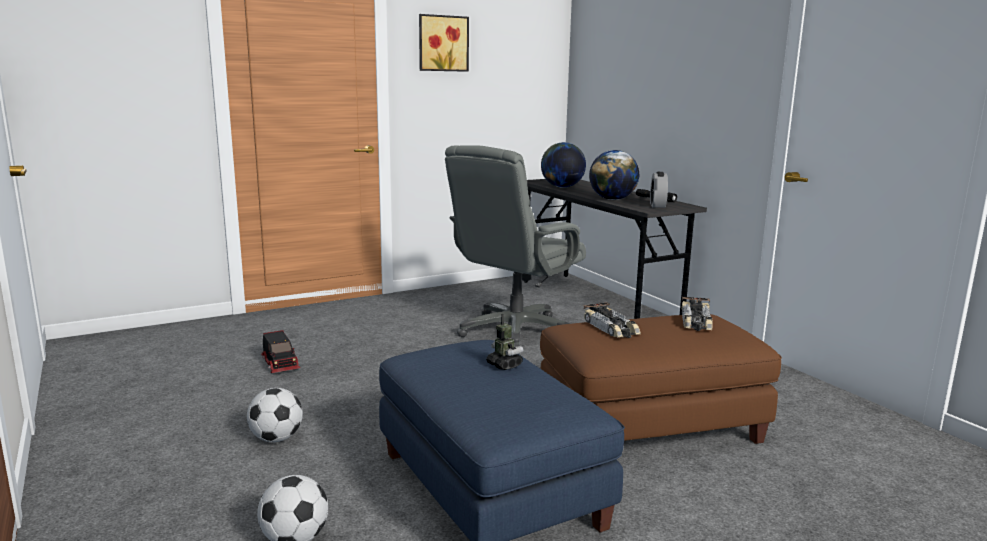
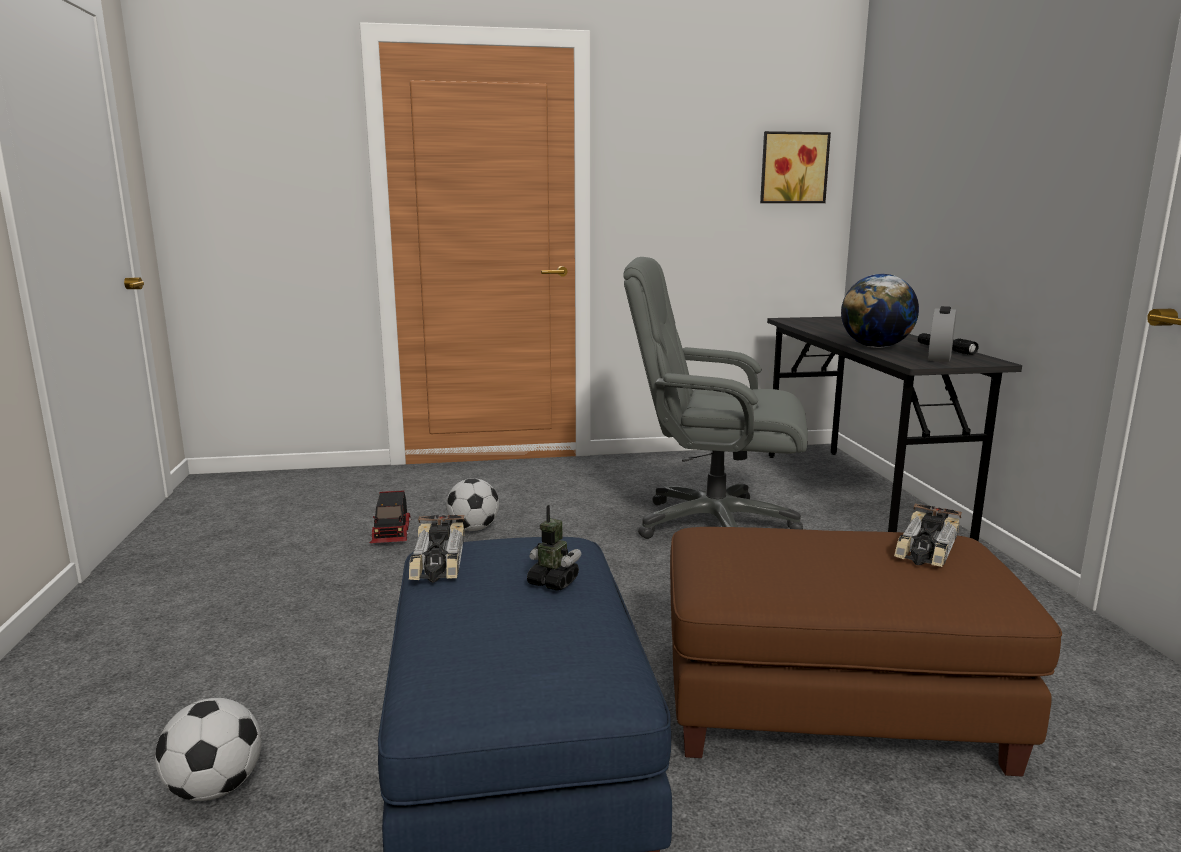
camera: 20 degrees right, 0 degrees up
(276, 438) = (311, 632): football -> football (473, 529)
(442, 43) = (666, 132): picture -> picture (793, 168)
(504, 365) = (553, 582): toy robot -> toy robot turned 45 degrees counterclockwise
(515, 332) = (713, 525): grey office chair -> grey office chair turned 45 degrees clockwise
(562, 187) = (818, 328): globe -> none
(611, 328) = (771, 542): toy car -> toy car (438, 560)

